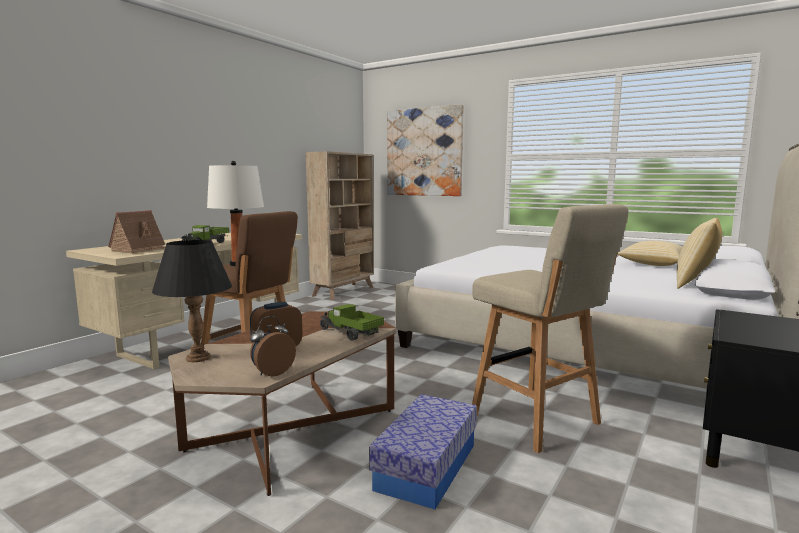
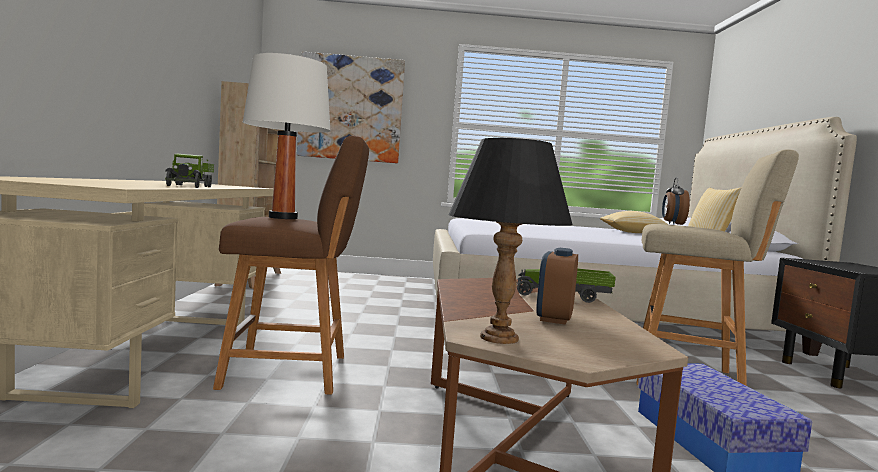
camera: 35 degrees left, 5 degrees down
(140, 249) = (104, 183): toy house -> none
(272, 372) = (638, 341): alarm clock -> alarm clock (672, 224)

